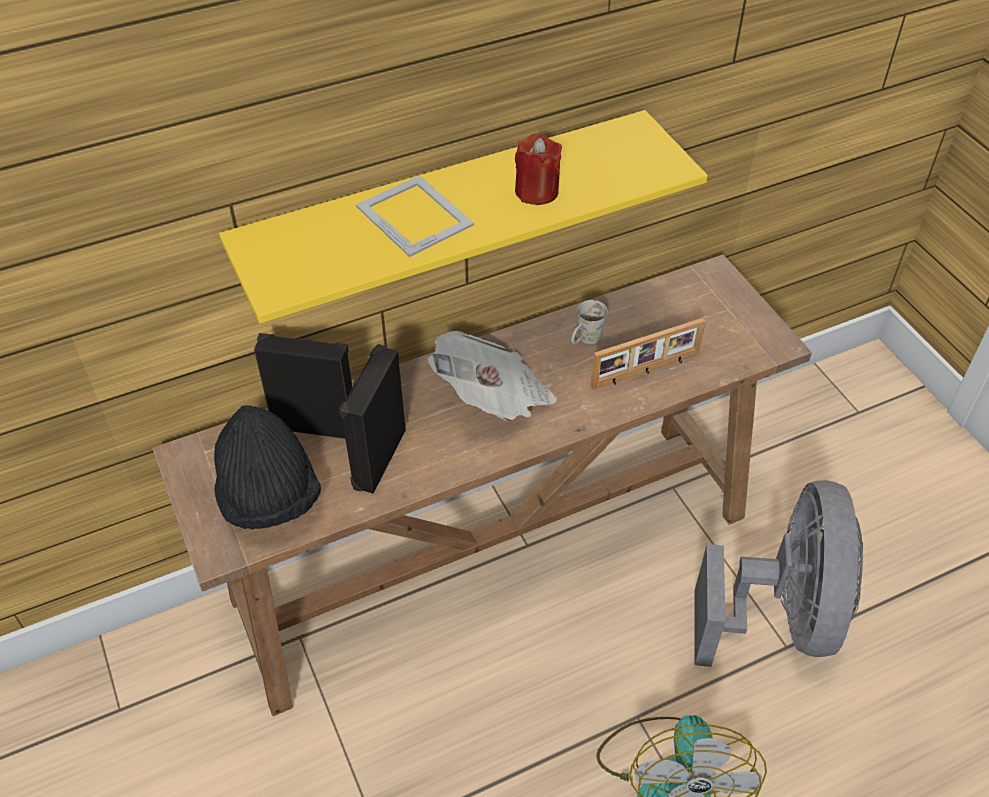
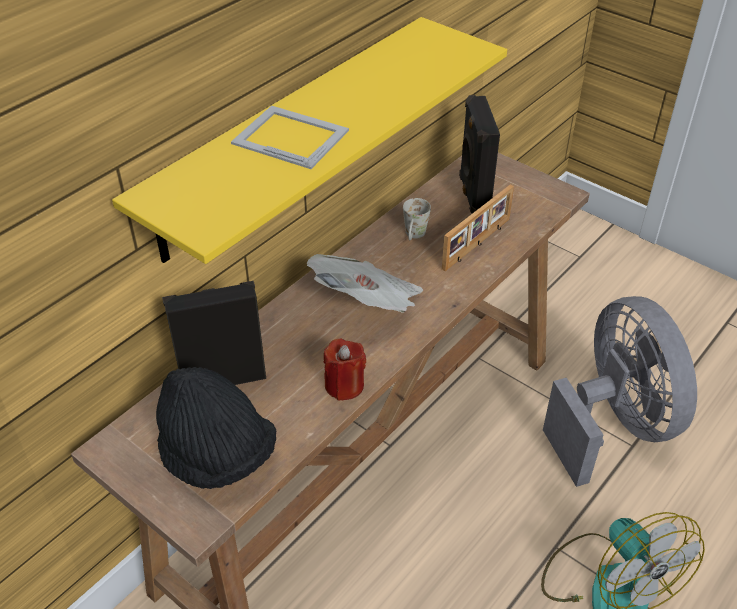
camera: 25 degrees left, 5 degrees down
(377, 458) = (297, 386): black speaker -> black speaker (472, 195)
(536, 191) = (382, 93): red candle -> red candle (344, 385)

